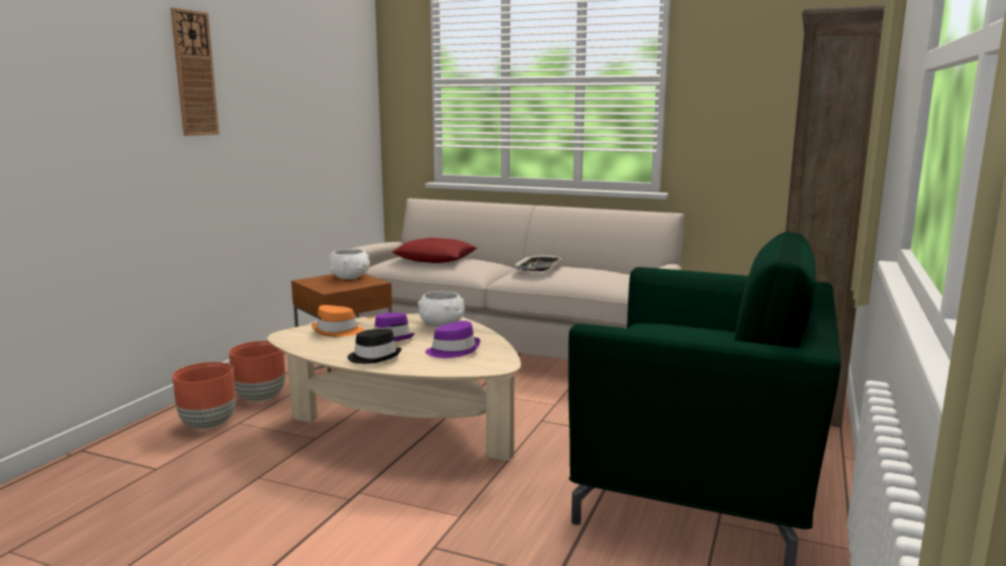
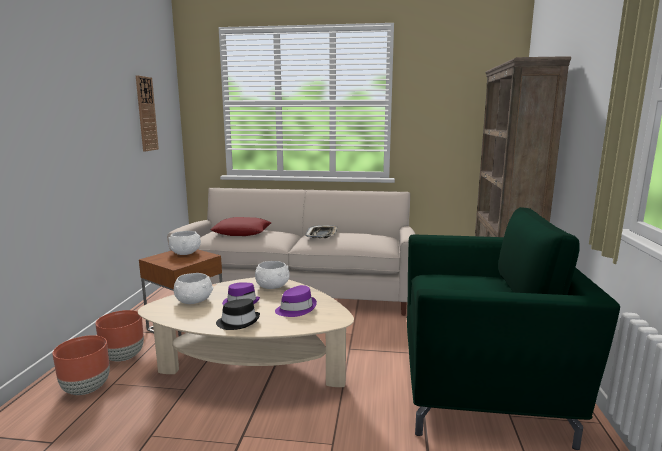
camera: 15 degrees left, 0 degrees up
(194, 74) = (49, 96): wall clock -> wall clock (146, 114)
(337, 331) = (194, 301): orange hat -> white bowl

